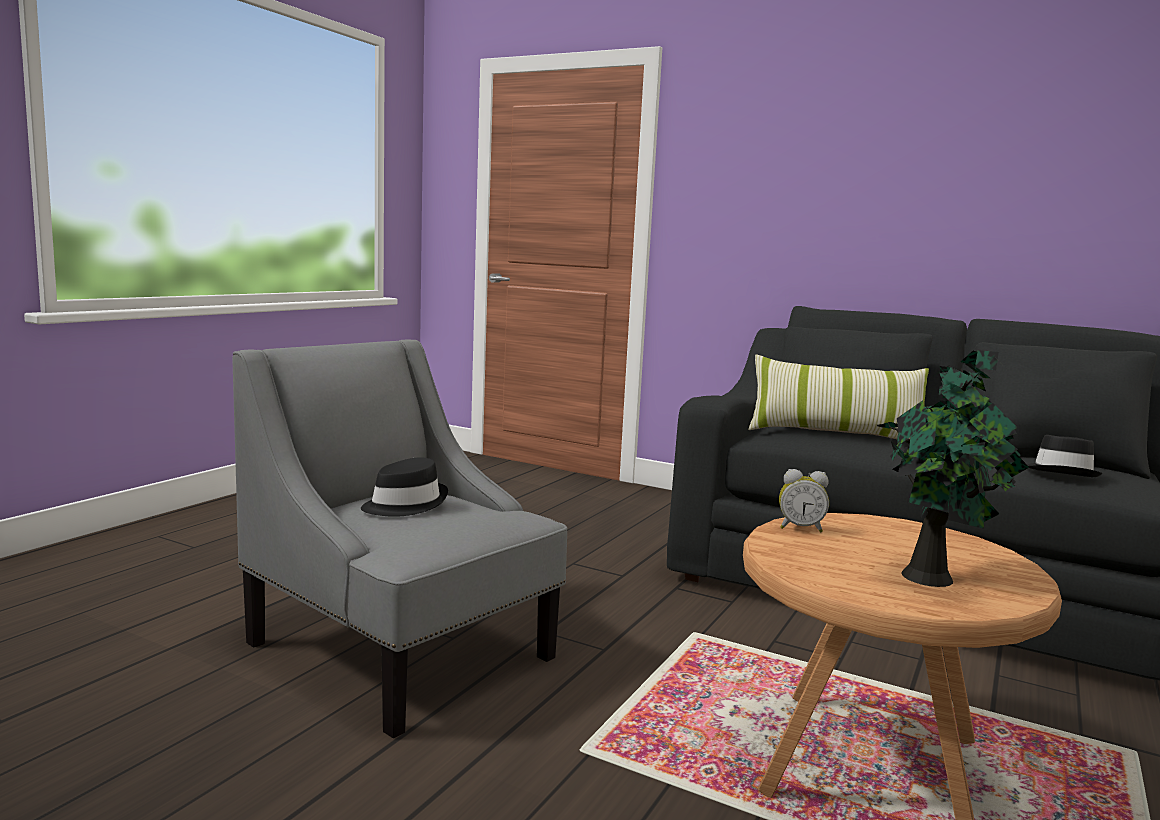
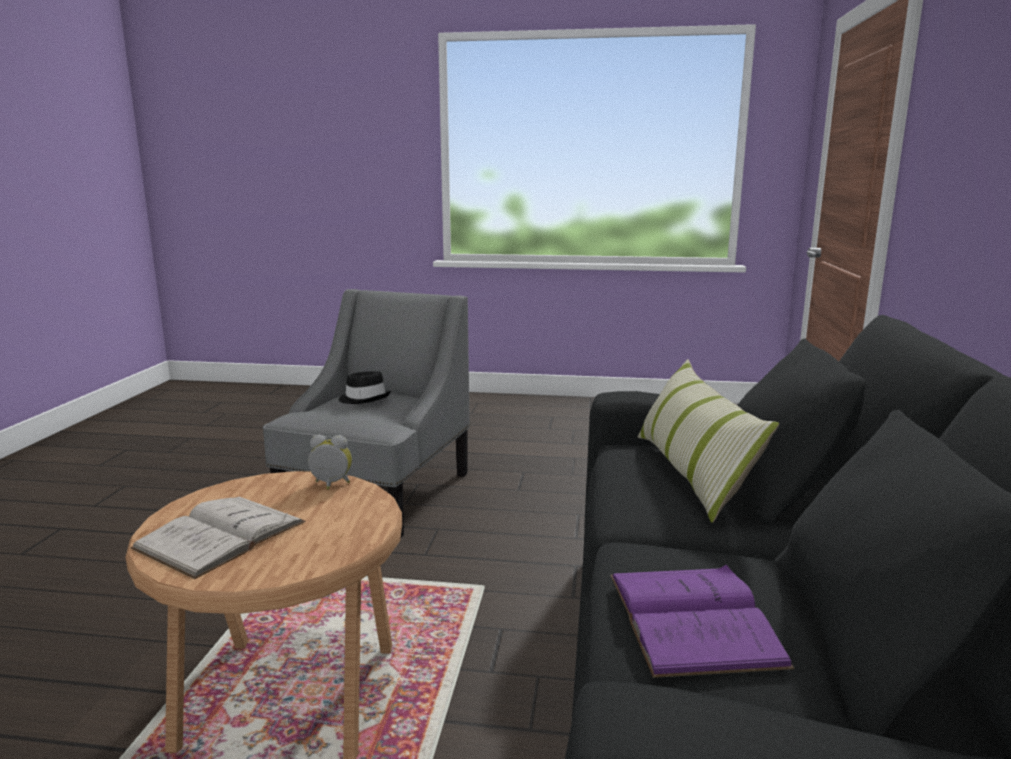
camera: 70 degrees right, 5 degrees up
(800, 528) = (331, 485): alarm clock -> alarm clock turned 105 degrees clockwise
(932, 578) = (221, 535): potted plant -> white book
(1061, 472) = (692, 618): black hat -> purple book

